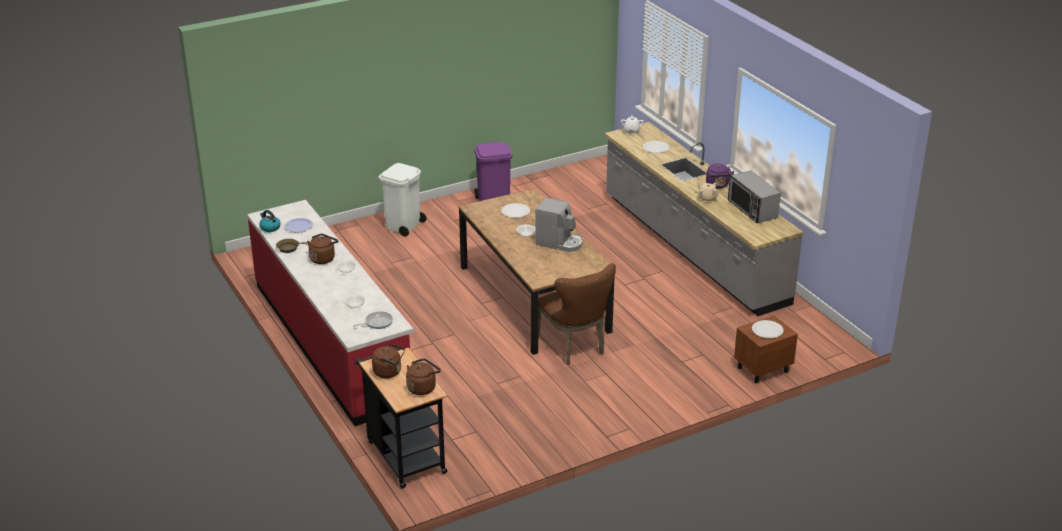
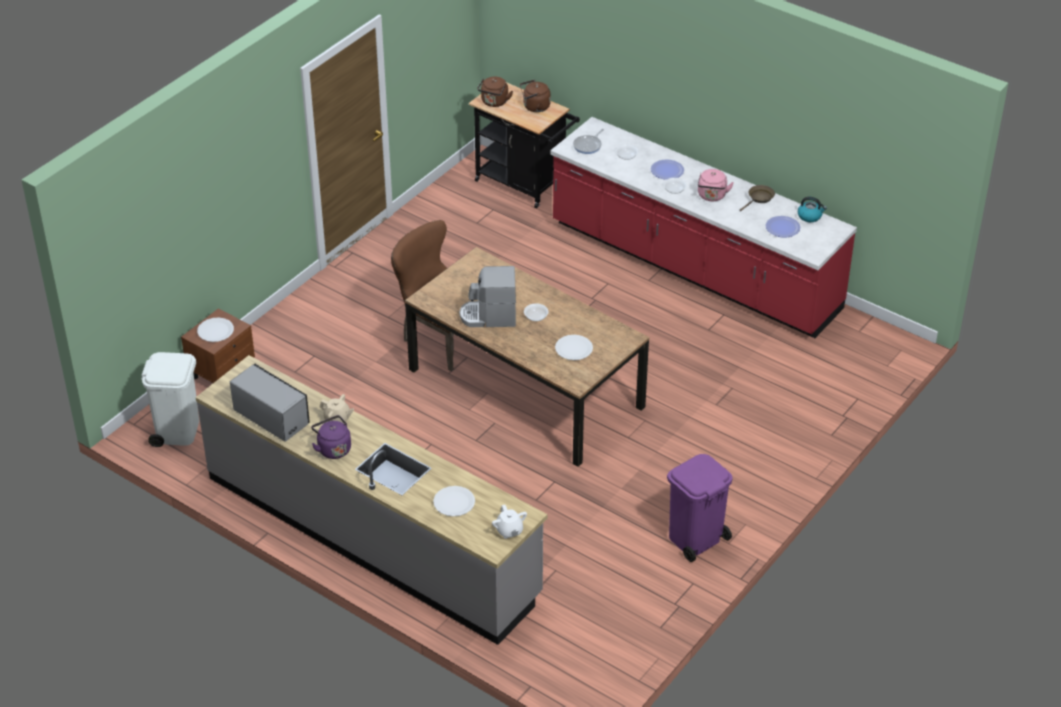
camera: 155 degrees right, 10 degrees up
(323, 258) = (712, 196): brown kettle -> pink kettle
(335, 285) = (667, 170): none -> plate
(403, 226) = (773, 451): white trash can -> white trash can (178, 430)

